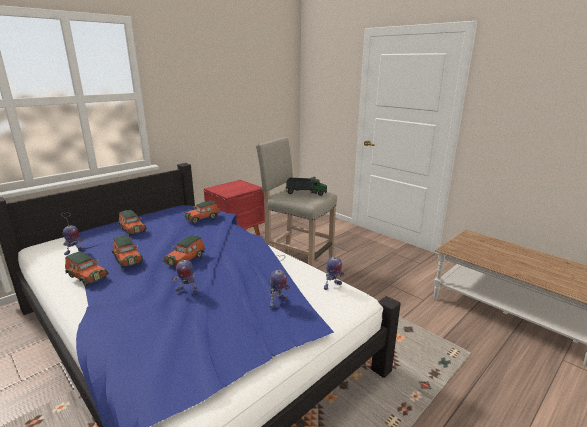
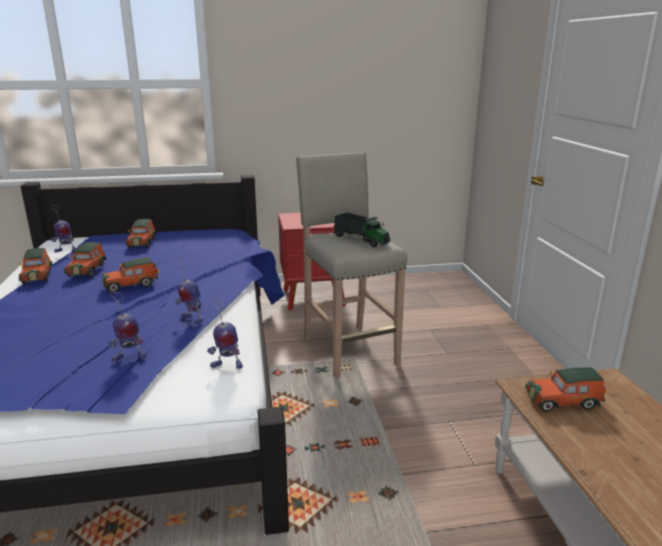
camera: 35 degrees right, 0 degrees up
(186, 290) = (77, 314): toy robot -> toy robot (191, 319)
(203, 218) = (223, 247): toy car -> toy car (564, 401)

